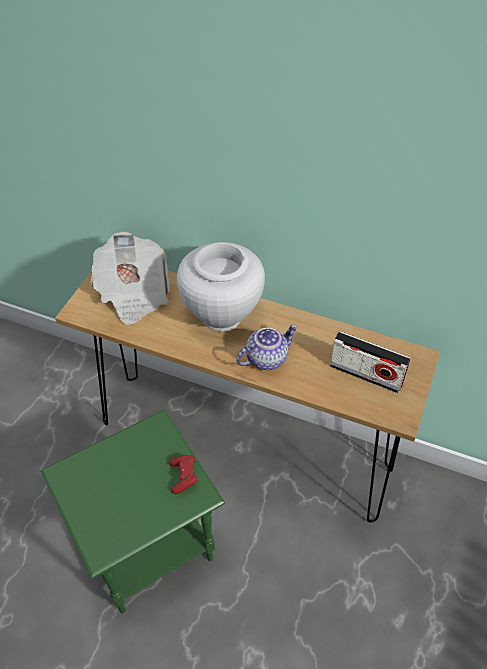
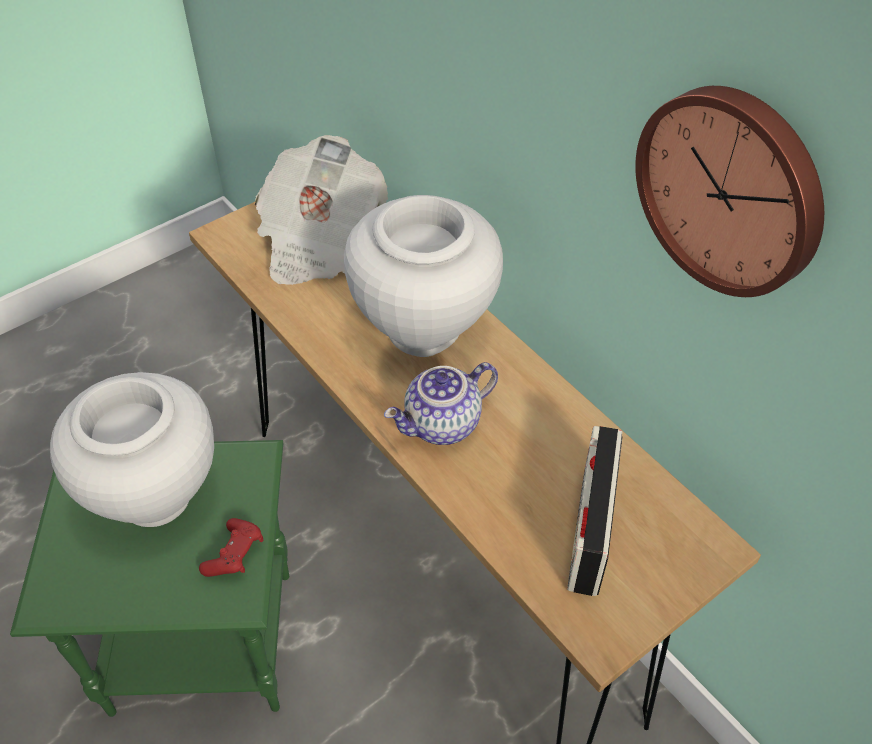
camera: 30 degrees right, 0 degrees up
(117, 469) = (155, 495): none -> white vase
(266, 358) = (442, 425): teapot -> teapot turned 150 degrees clockwise
(366, 375) = (590, 531): radio -> radio turned 45 degrees clockwise
(395, 187) = (732, 189): none -> wall clock

